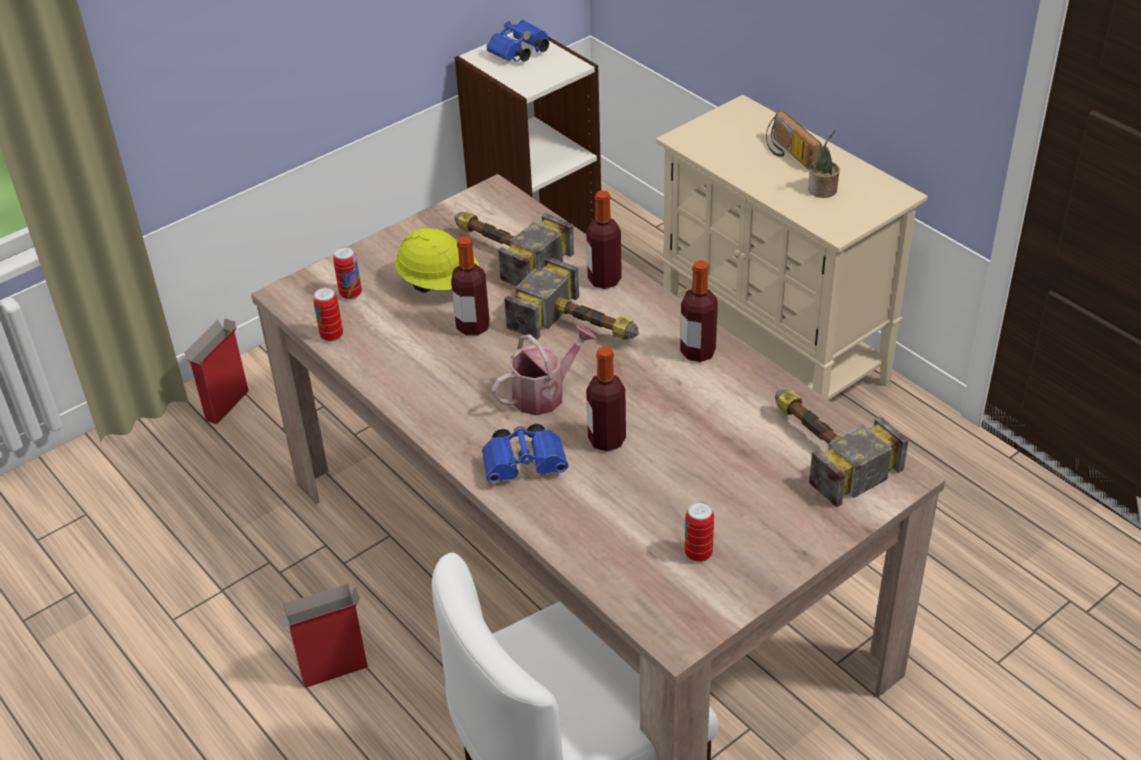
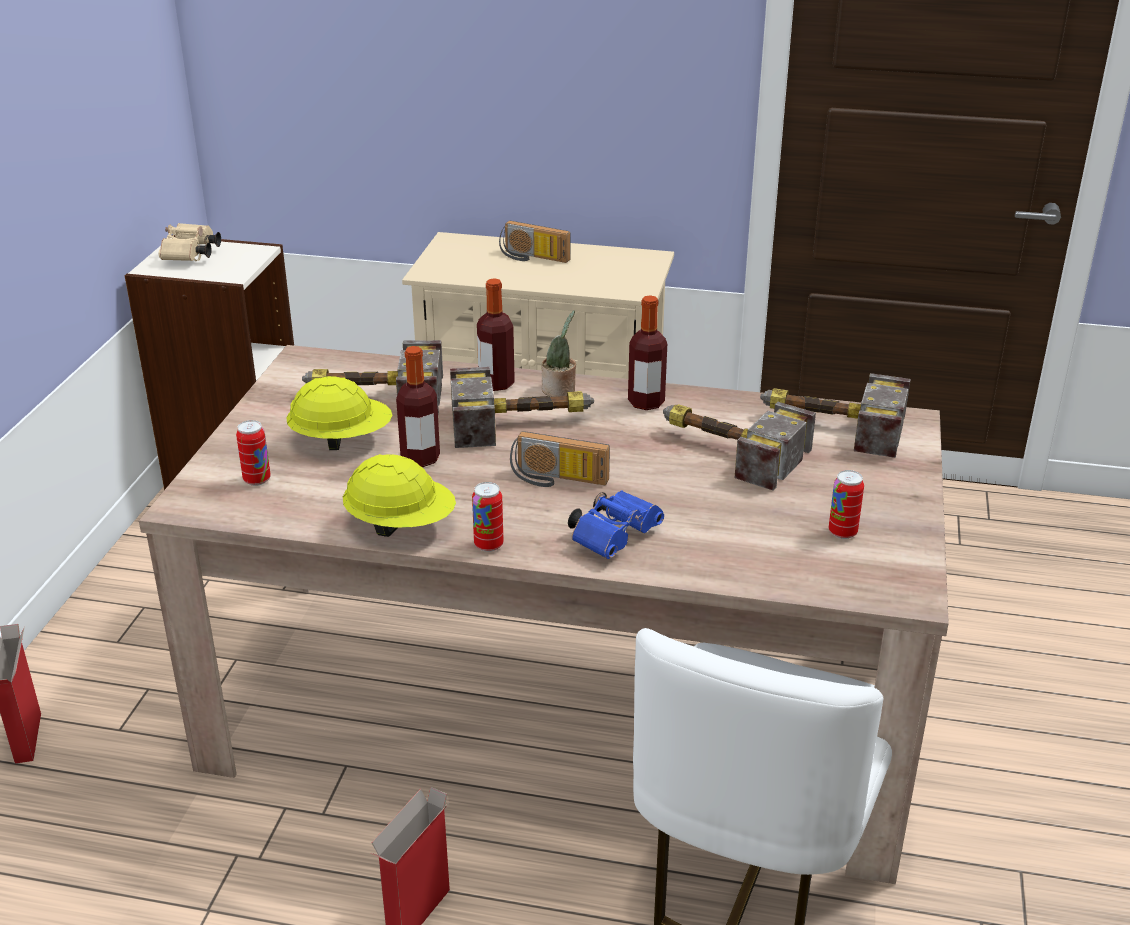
camera: 40 degrees left, 10 degrees down
(331, 335) = (281, 519): can -> can (488, 545)
(398, 379) = (401, 525): none -> yellow hard hat
(519, 53) = (191, 256): blue binoculars -> beige binoculars
(544, 393) = (557, 480): watering can -> radio
(607, 440) = (658, 489): bottle -> none
(706, 428) = (726, 449): none -> hammer
(823, 191) = (592, 271): potted plant -> potted plant (560, 390)

